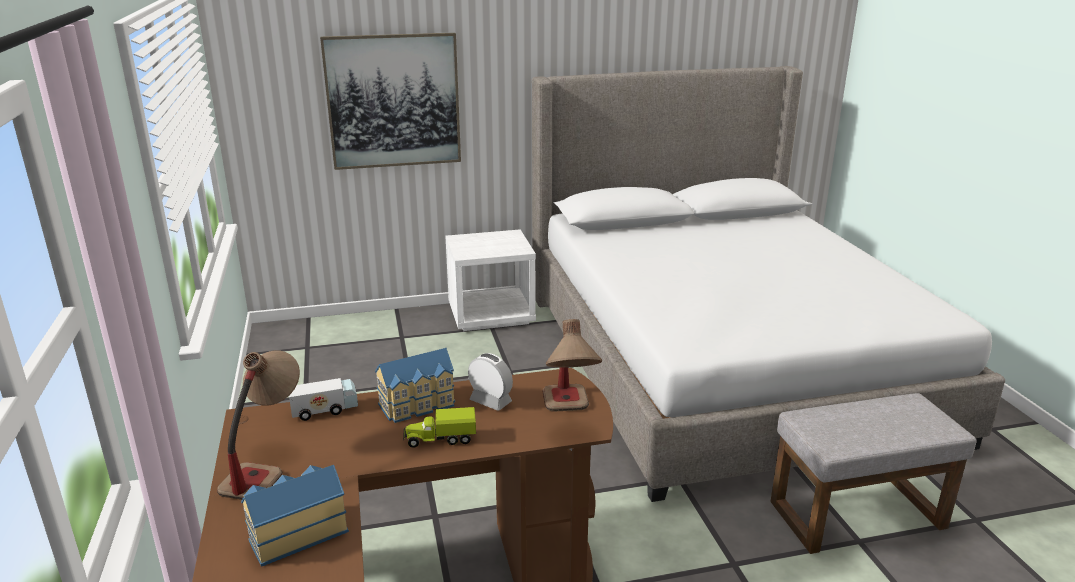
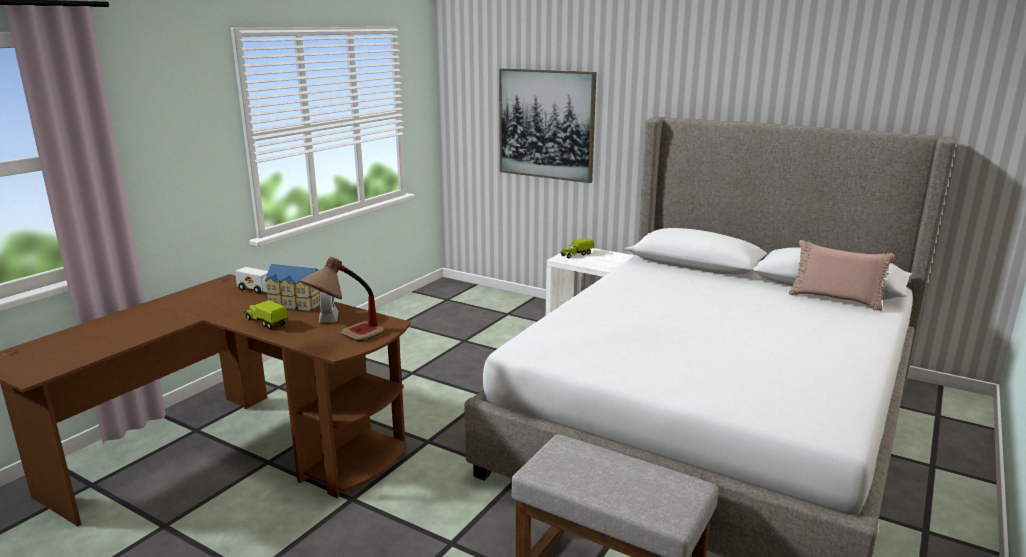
camera: 45 degrees right, 5 degrees down
(265, 465) = (187, 300): table lamp -> none
(296, 533) = (133, 328): toy house -> none
(470, 246) = (576, 255): none -> toy truck
(766, 221) = (835, 300): none -> beige pillow

